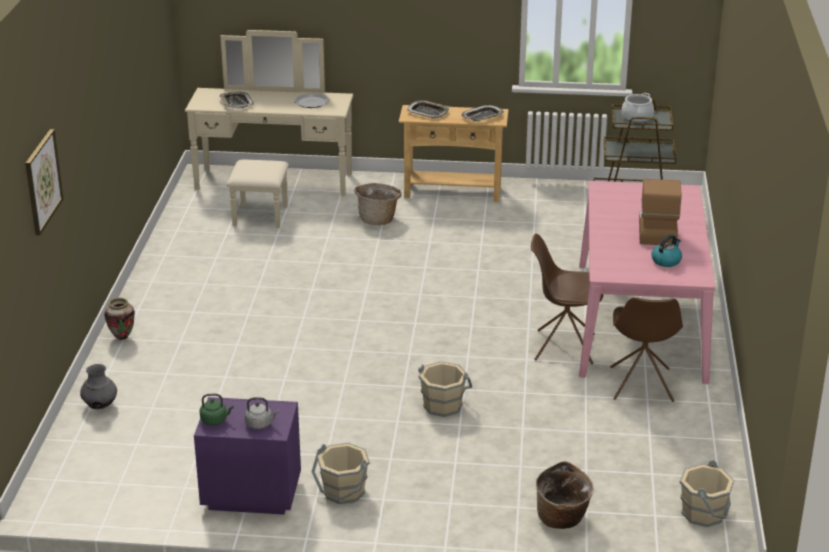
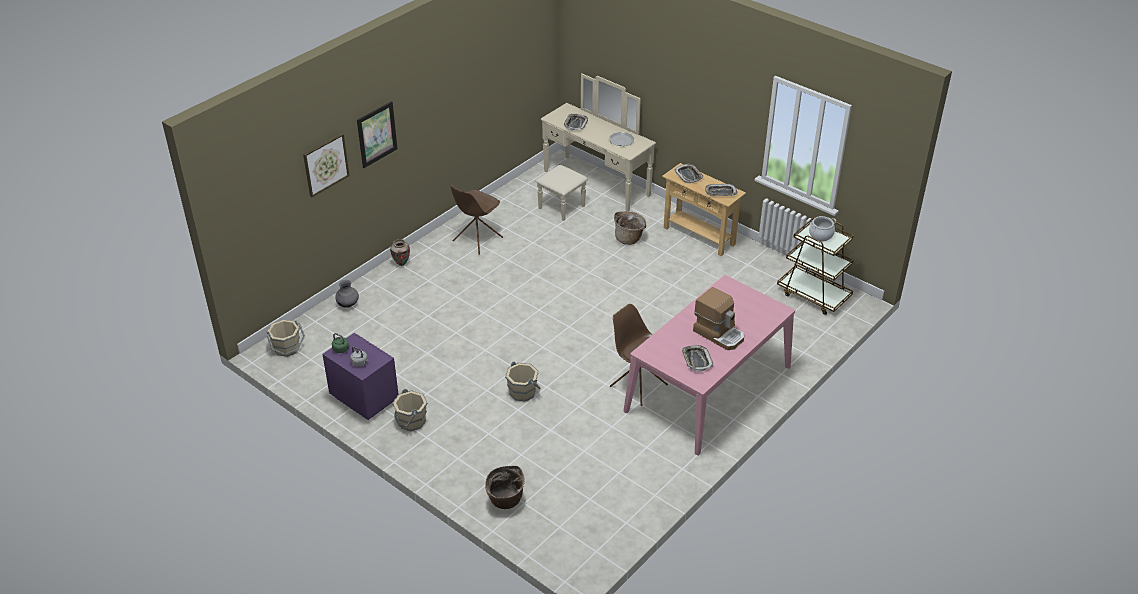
camera: 35 degrees right, 10 degrees up
(74, 133) = (377, 134): none -> picture
(641, 385) = (654, 435): brown chair -> brown chair (477, 240)
(656, 231) = (719, 334): coffee machine -> coffee machine turned 90 degrees clockwise
(666, 261) = (696, 360): kettle -> tray
(704, 513) = (589, 541): beige bucket -> beige bucket (287, 348)

